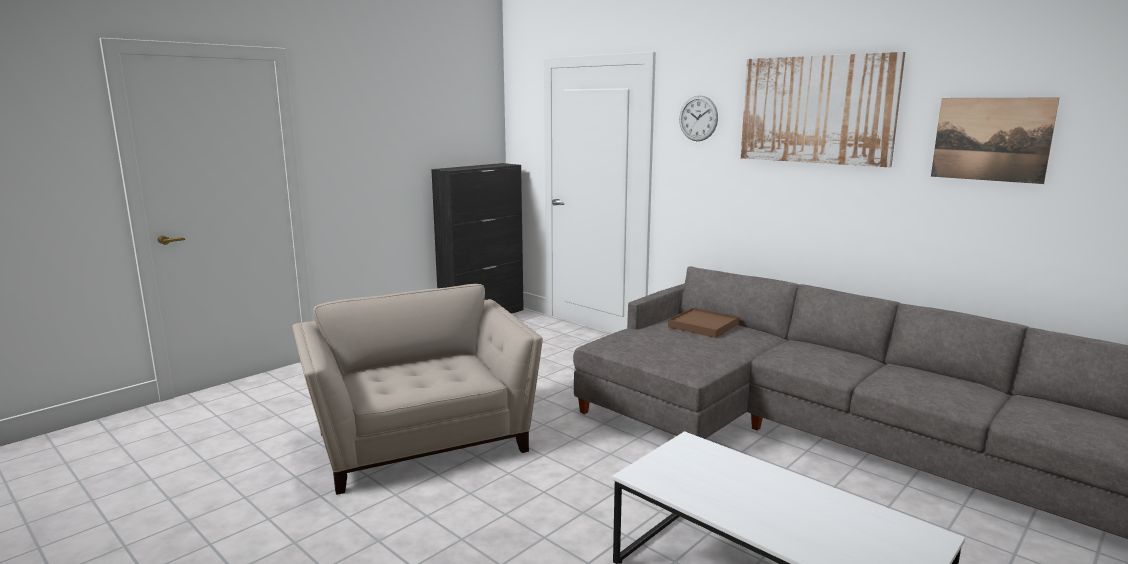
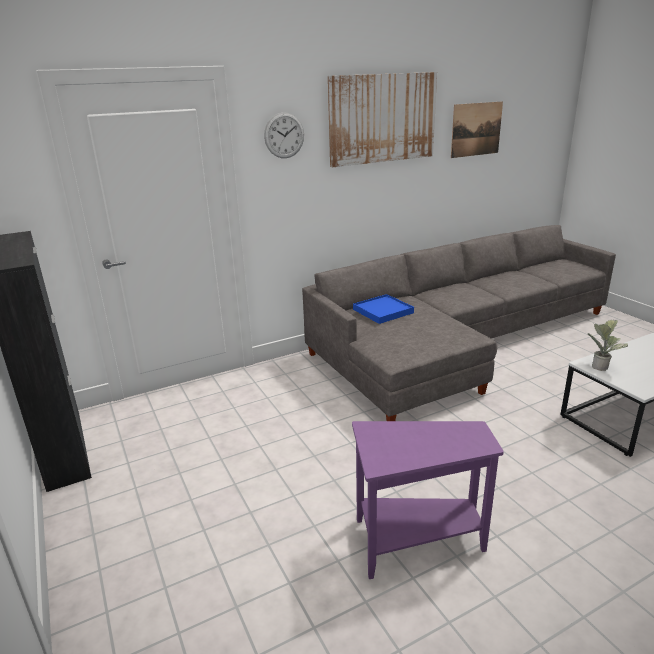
camera: 70 degrees left, 10 degrees up
(421, 438) = (414, 542): beige armchair -> purple side table
(692, 451) = (601, 366): none -> potted plant
(703, 325) = (383, 311): brown tray -> blue tray

